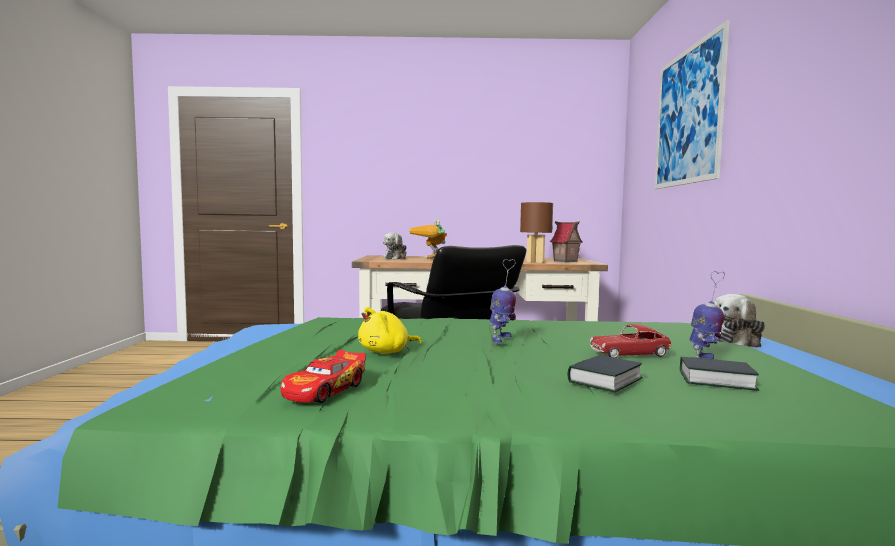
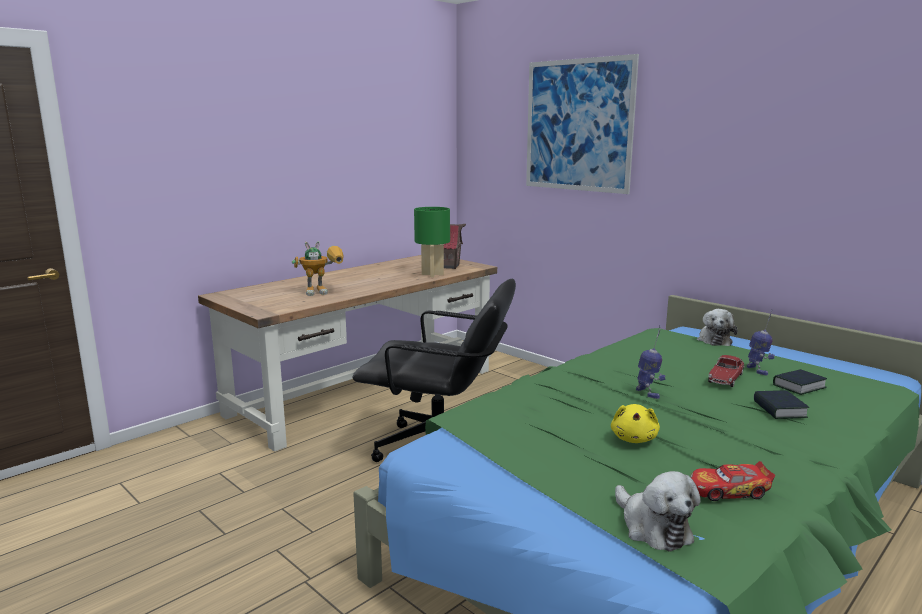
camera: 45 degrees left, 10 degrees up
(324, 390) = (728, 490): toy car -> toy car turned 105 degrees clockwise
(395, 258) = (273, 297): plush toy -> plush toy (652, 527)
(432, 259) = (324, 291): toy robot -> toy robot turned 90 degrees counterclockwise
(535, 262) = (432, 274): brown table lamp -> green table lamp

